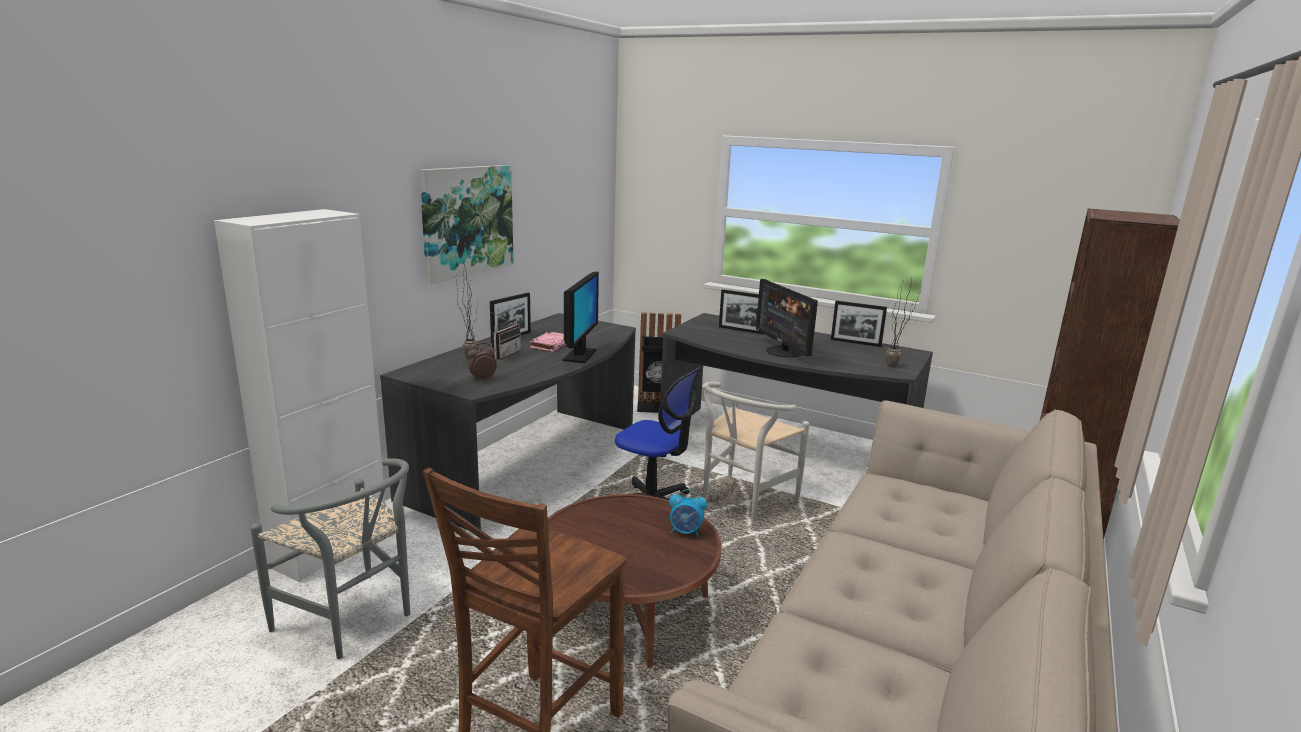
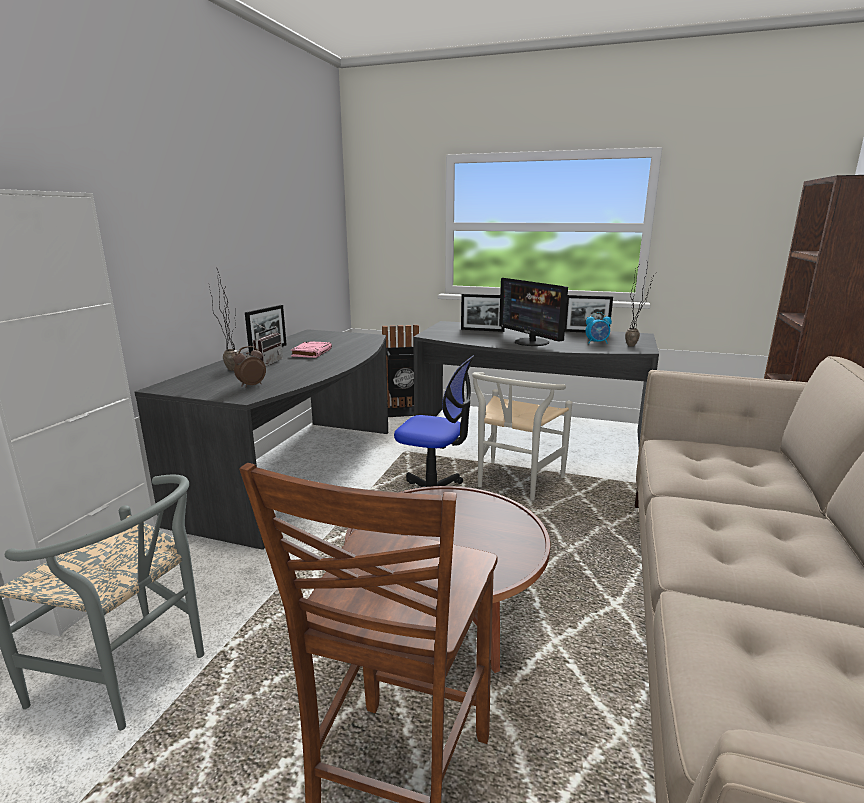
camera: 10 degrees left, 0 degrees up
(467, 221) = (214, 229): picture -> none
(579, 355) = (344, 359): monitor -> none
(685, 532) = (501, 517): alarm clock -> alarm clock (597, 343)

